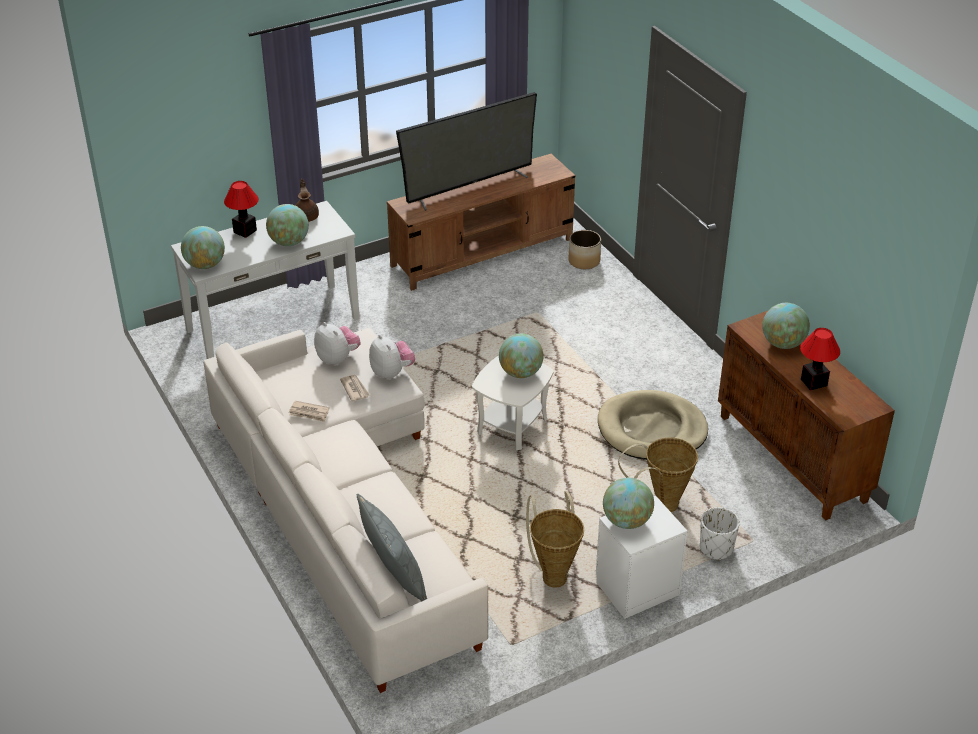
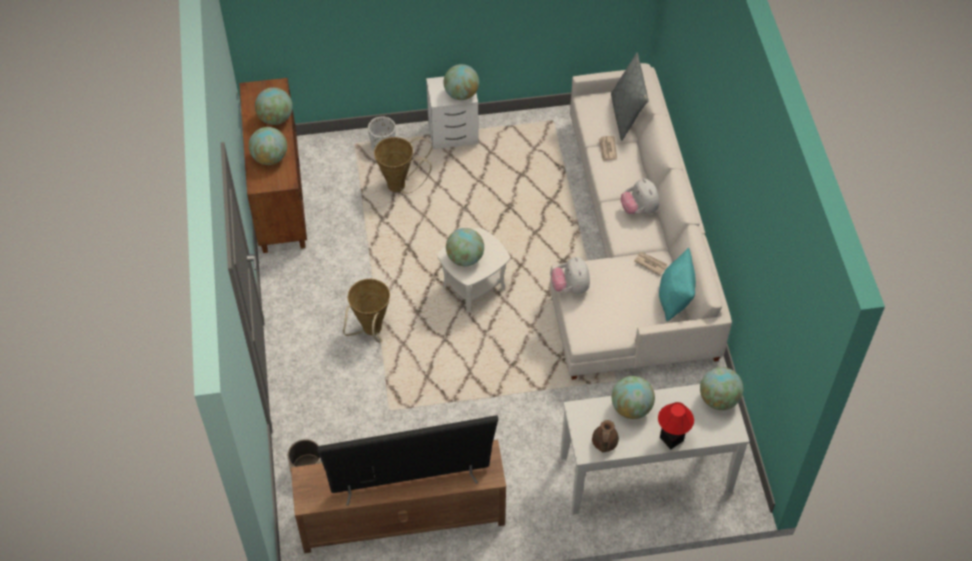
camera: 160 degrees left, 15 degrees up
(273, 389) = (674, 299): none -> turquoise pillow
(338, 358) = (612, 314): plush toy -> plush toy (639, 209)
(355, 389) = (607, 276): newspaper -> newspaper (607, 149)
(554, 574) = (503, 158): basket -> basket (370, 332)
(652, 430) = (366, 251): beige dog bed -> none
(814, 383) = (275, 118): table lamp -> globe

